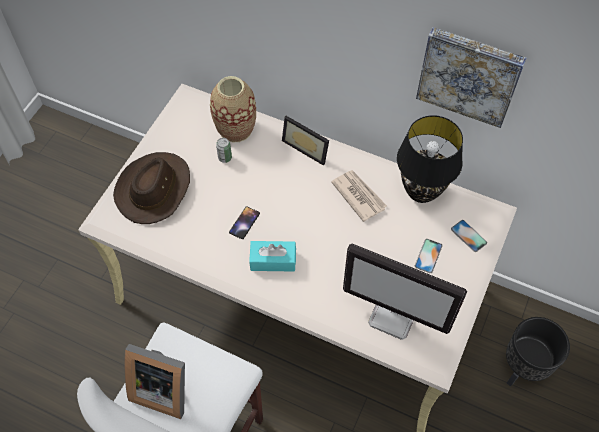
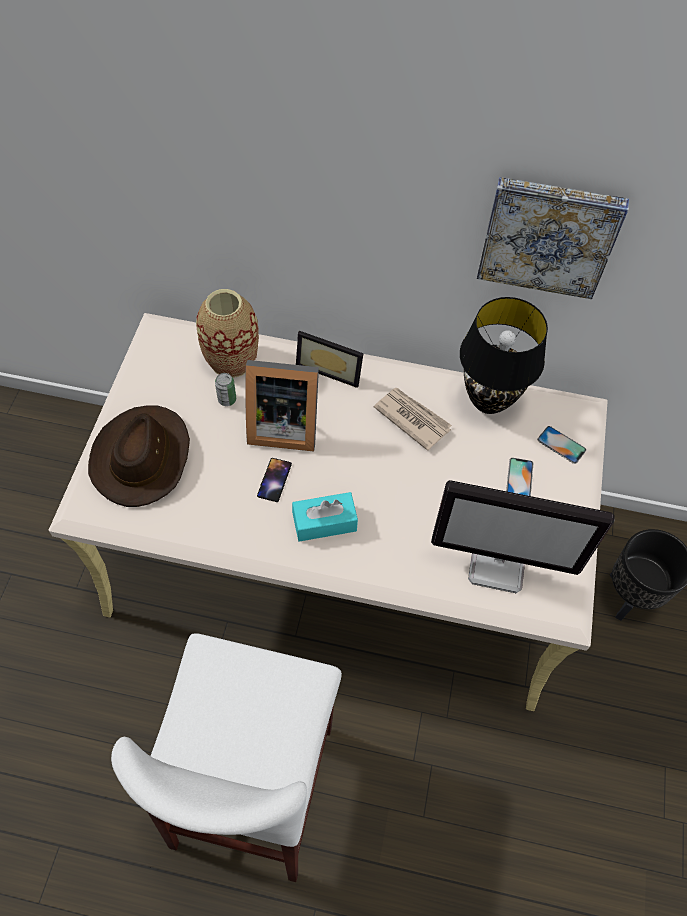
camera: 15 degrees left, 0 degrees up
(162, 387) = (215, 723): picture frame -> picture frame (281, 425)

